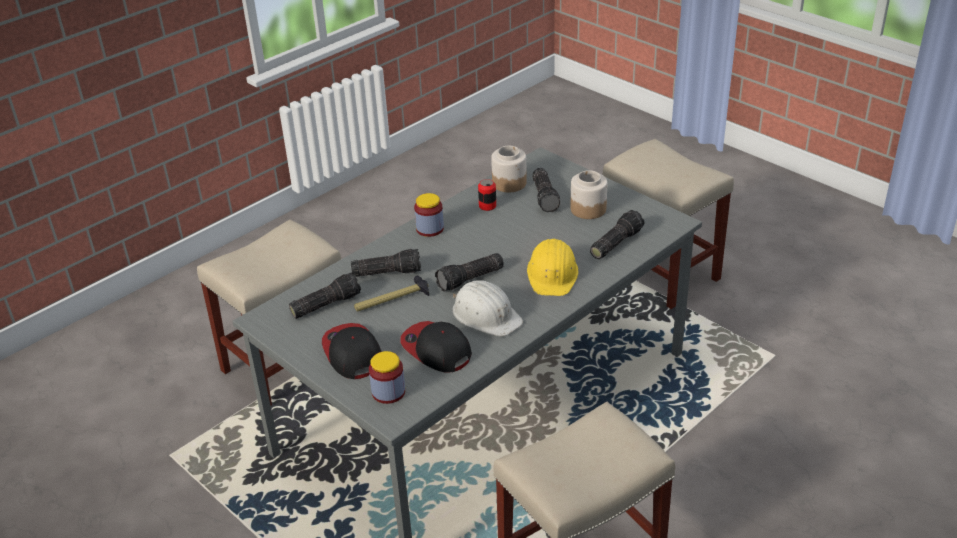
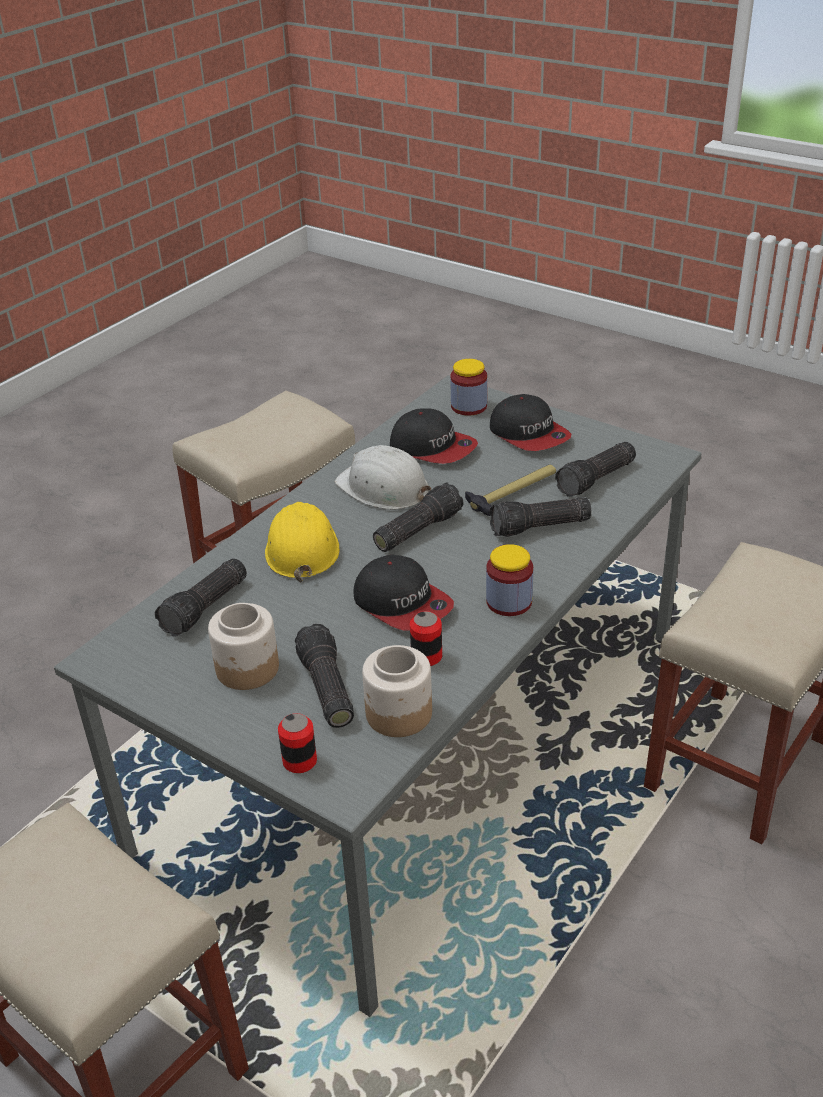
camera: 170 degrees right, 0 degrees up
(493, 234) = (403, 603): none -> cap
(561, 170) = (299, 761): none -> can

